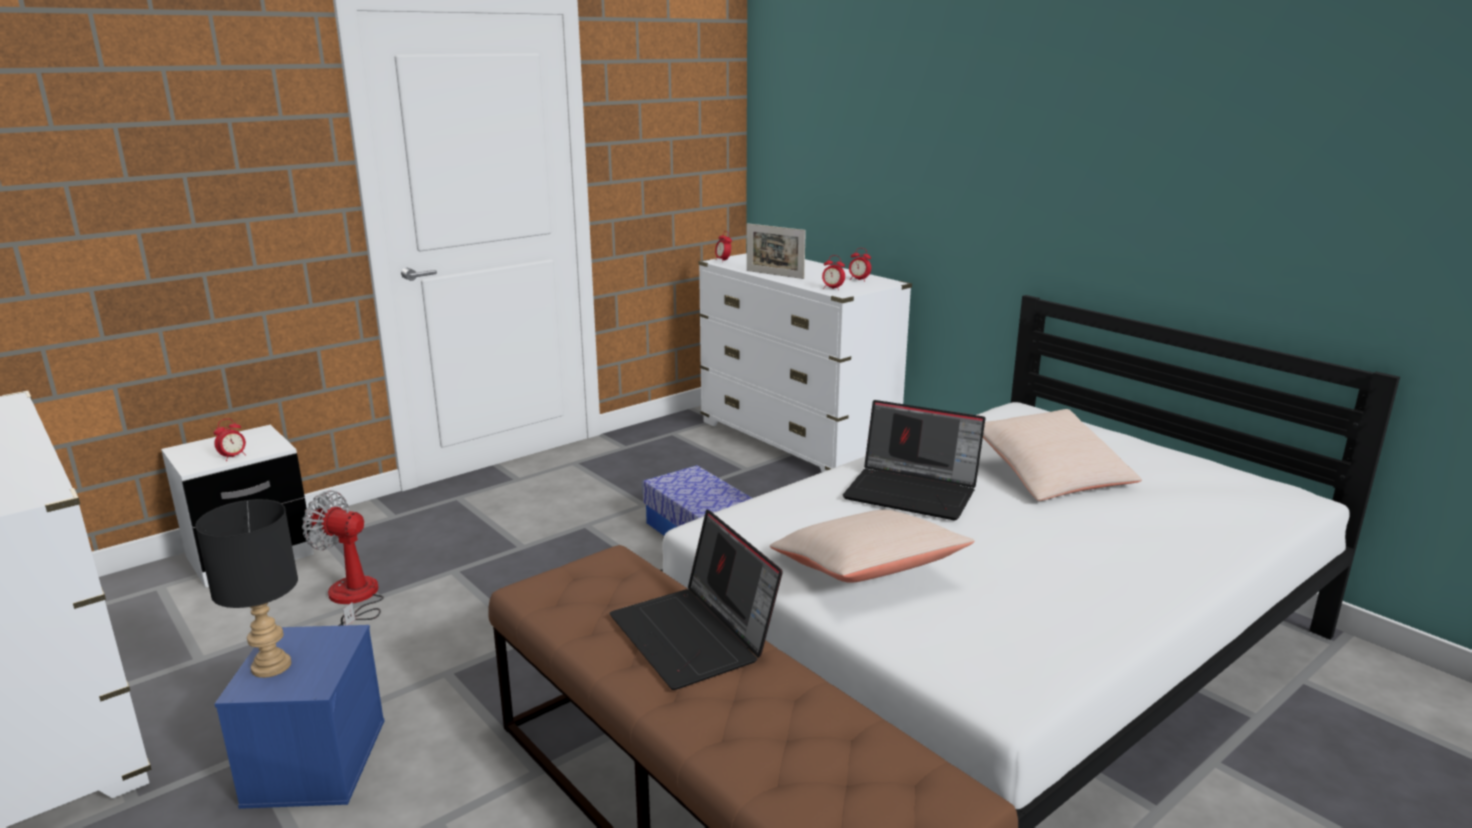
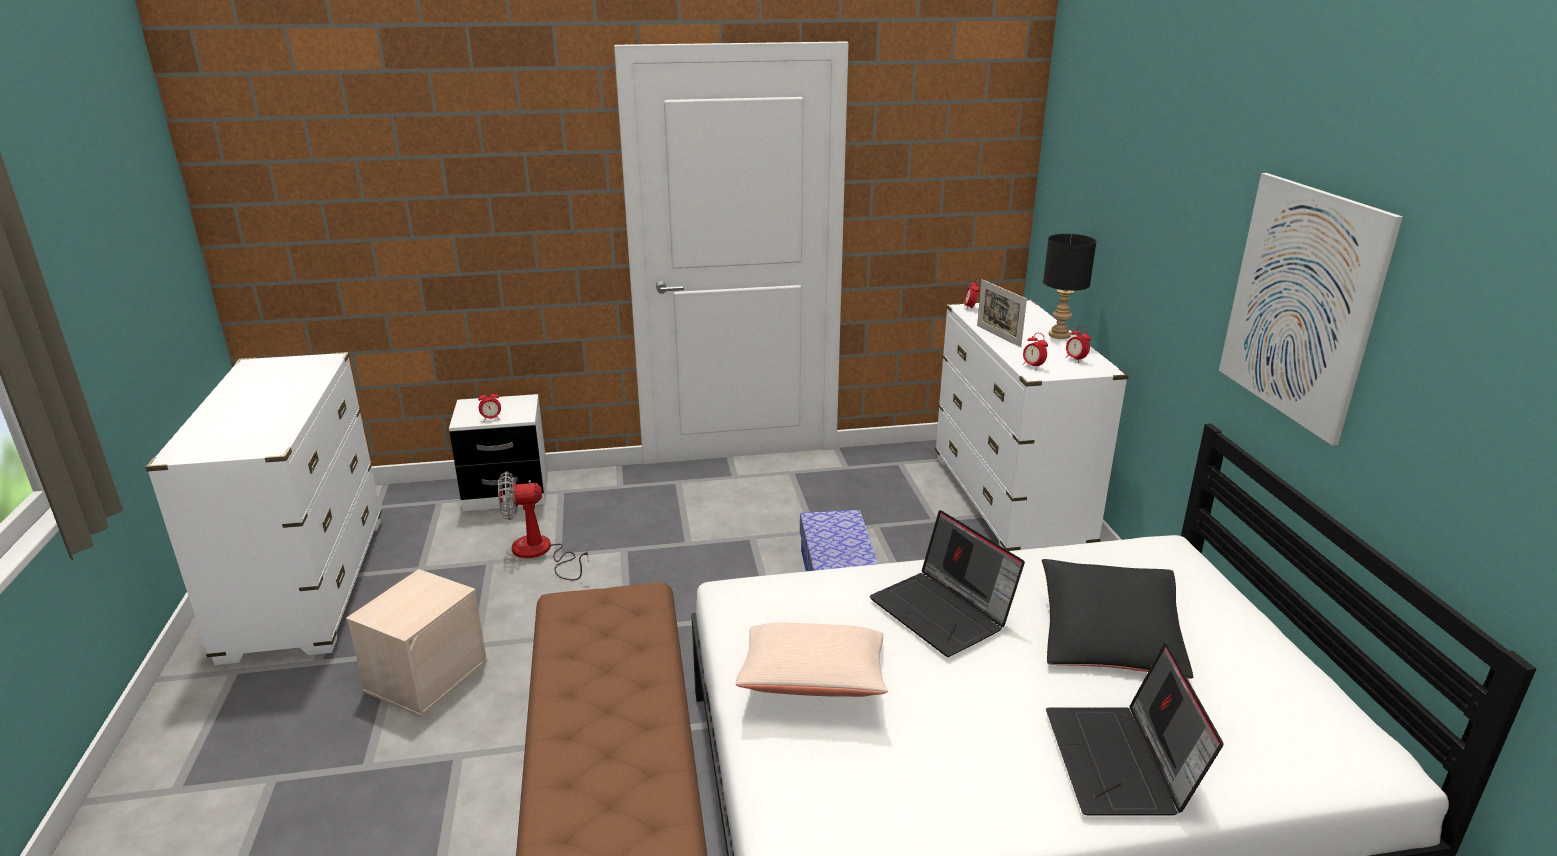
camera: 30 degrees right, 5 degrees up
(272, 665) = (396, 600): black table lamp -> black table lamp (1059, 335)
(314, 760) = (427, 675): blue storage box -> beige storage box
(353, 601) = (540, 553): fan -> fan turned 60 degrees counterclockwise
(695, 636) = (632, 689): laptop -> laptop (1122, 763)
(1051, 475) = (1108, 637): beige pillow -> black pillow
(1101, 168) = (1301, 303): none -> picture

